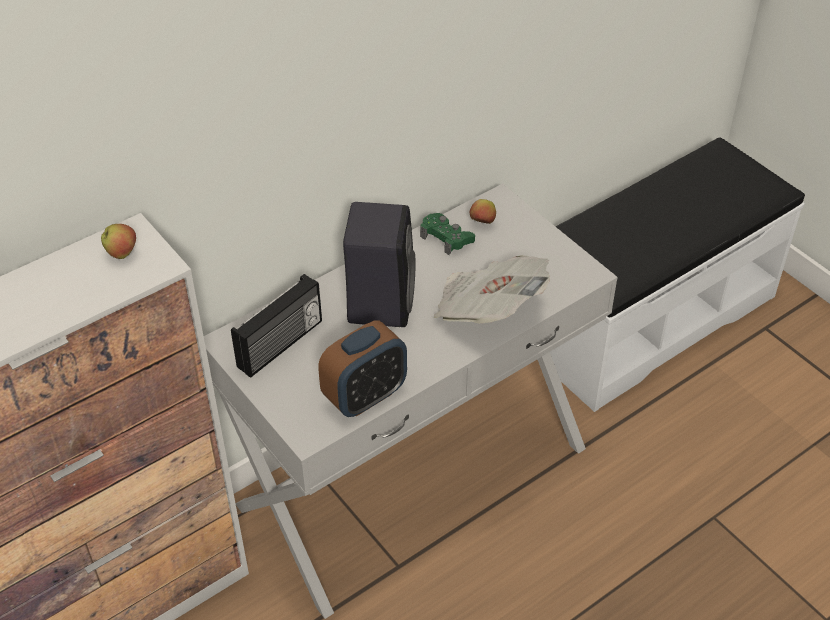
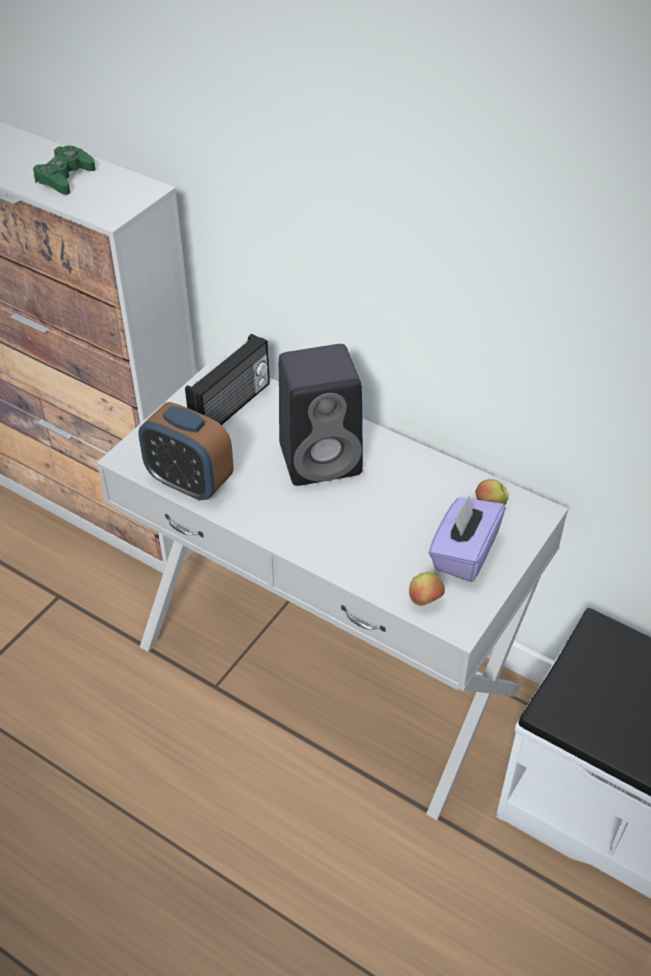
camera: 70 degrees right, 0 degrees up
(122, 253) = (117, 192): apple -> apple (425, 600)
(281, 345) = (232, 407): radio -> radio turned 75 degrees counterclockwise
(446, 238) = (446, 483): green game controller -> green game controller (65, 177)
(488, 310) = (352, 545): newspaper -> none
(523, 250) = (463, 553): none -> purple tissue box

